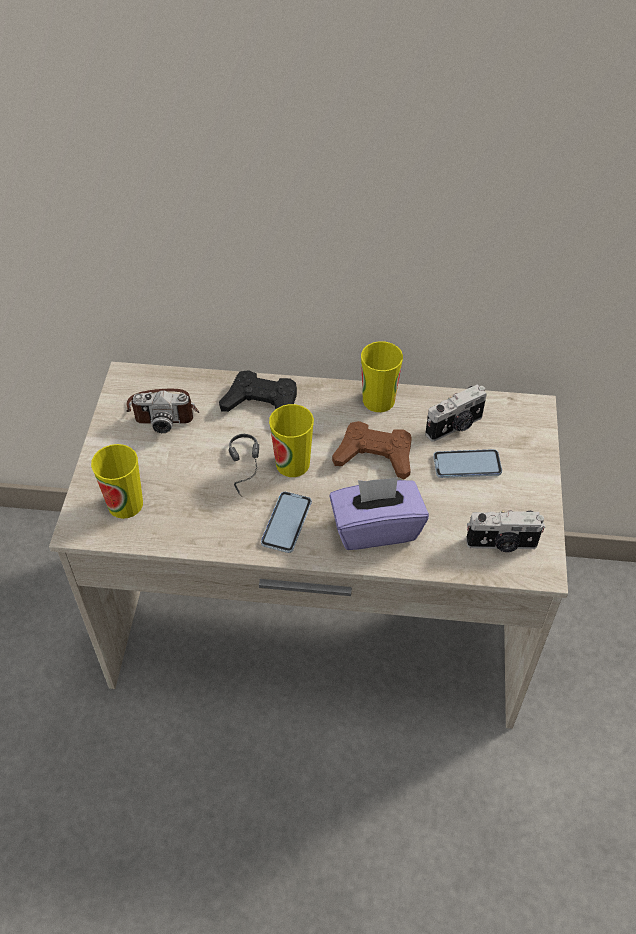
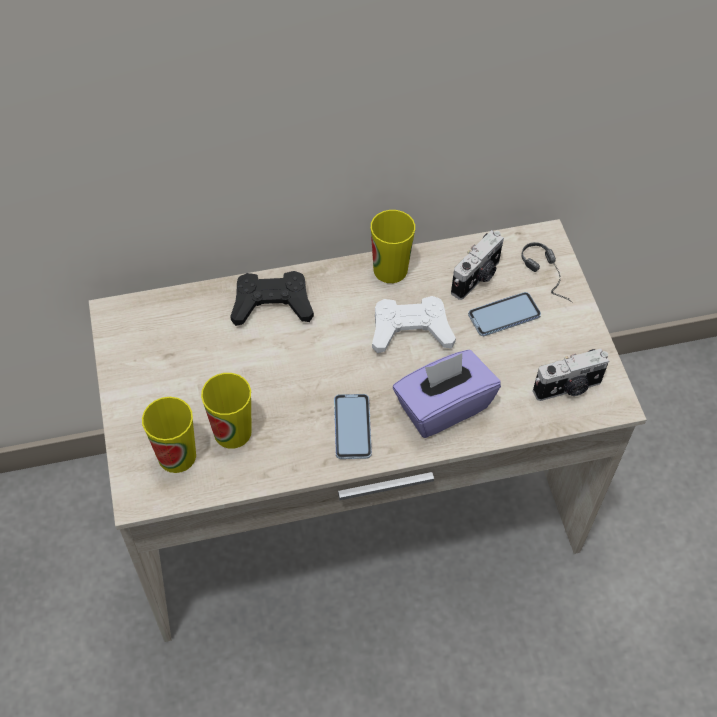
camera: 20 degrees left, 5 degrees up
(163, 410) = (171, 341): camera -> none
(247, 472) = (289, 384): headphones -> headphones (551, 279)
(292, 464) = (332, 362): cup -> cup (232, 432)
(375, 455) = (410, 330): brown game controller -> white game controller

